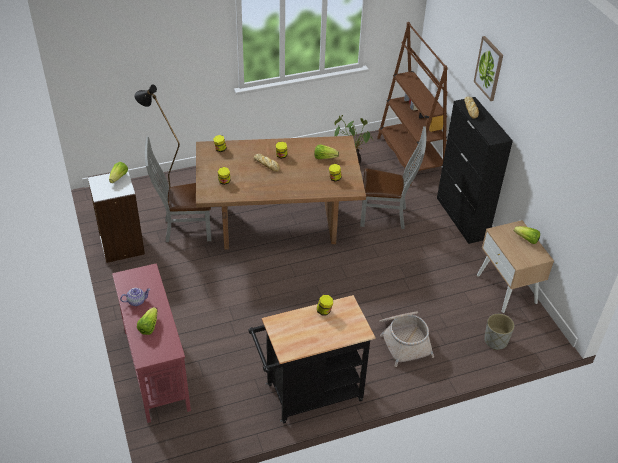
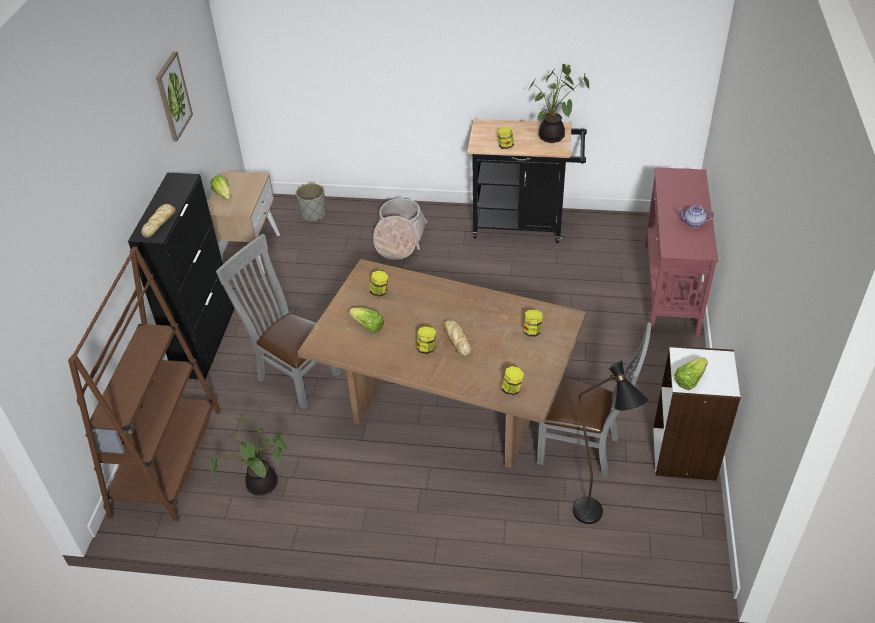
camera: 150 degrees left, 0 degrees up
(148, 326) = (685, 198): lettuce -> none
(287, 335) = (553, 137): none -> potted plant
(489, 68) = (109, 187): picture -> picture (173, 96)

